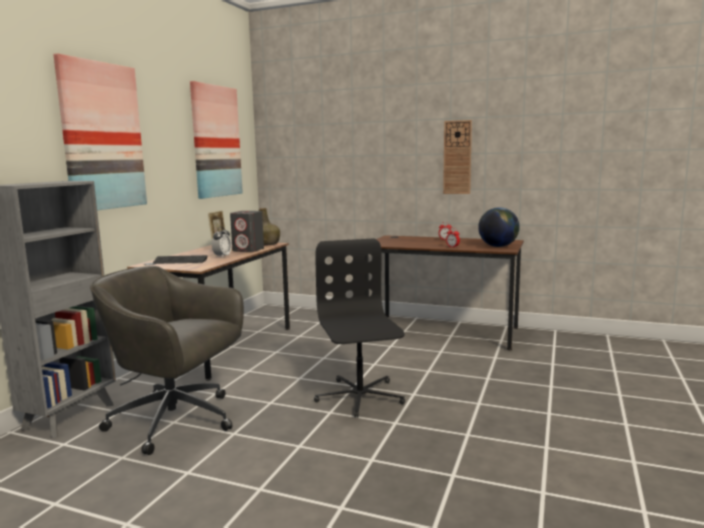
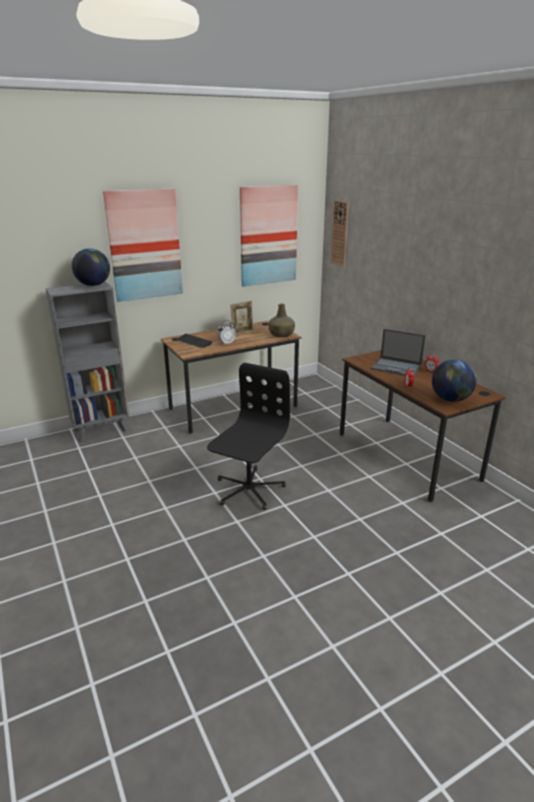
camera: 40 degrees right, 15 degrees up
(56, 181) = (93, 285): none -> globe
(177, 421) = (137, 457): grey office chair -> none
(248, 250) = (256, 339): grey speaker -> none
(417, 242) = (397, 367): none -> laptop
(457, 157) = (464, 288): wall clock -> wall clock (340, 233)

